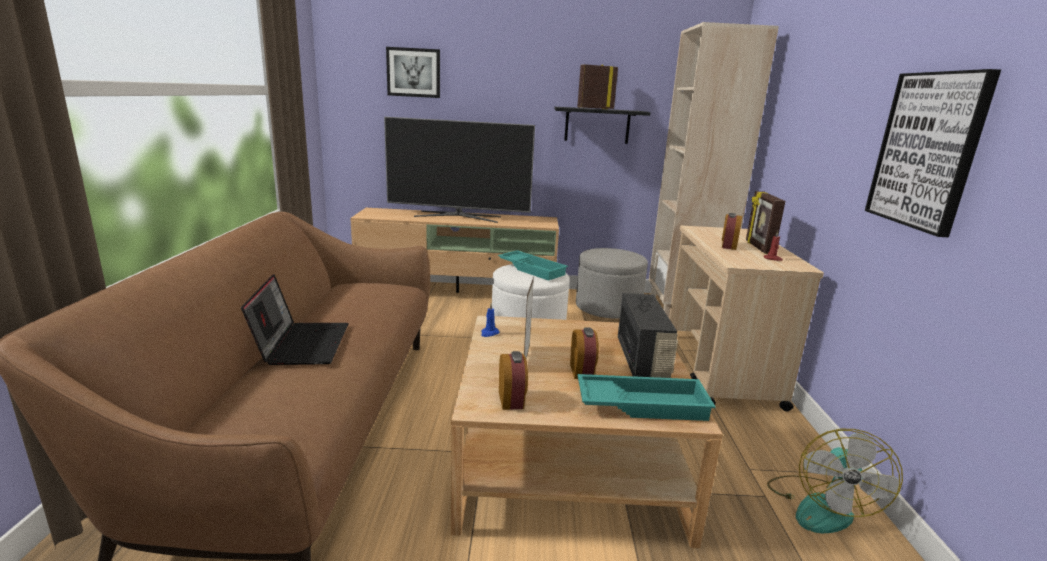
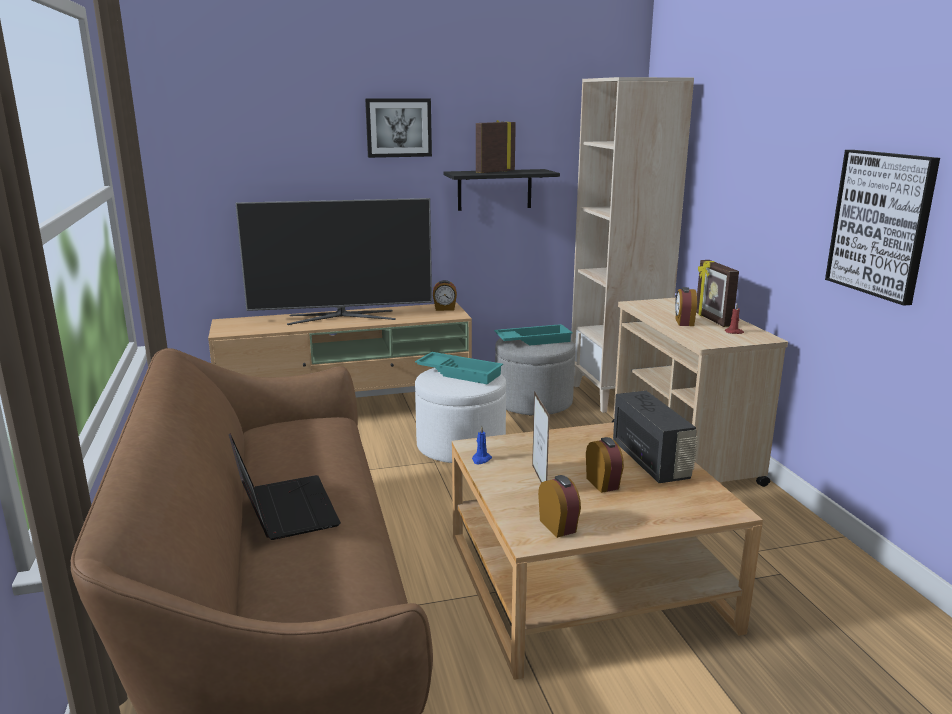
camera: 15 degrees left, 0 degrees up
(413, 72) = (264, 143): picture -> picture (398, 127)
(543, 220) = (444, 309): none -> alarm clock
(642, 403) = (679, 505): turquoise tray -> turquoise tray (533, 340)
(820, 506) = (830, 571): fan -> none

